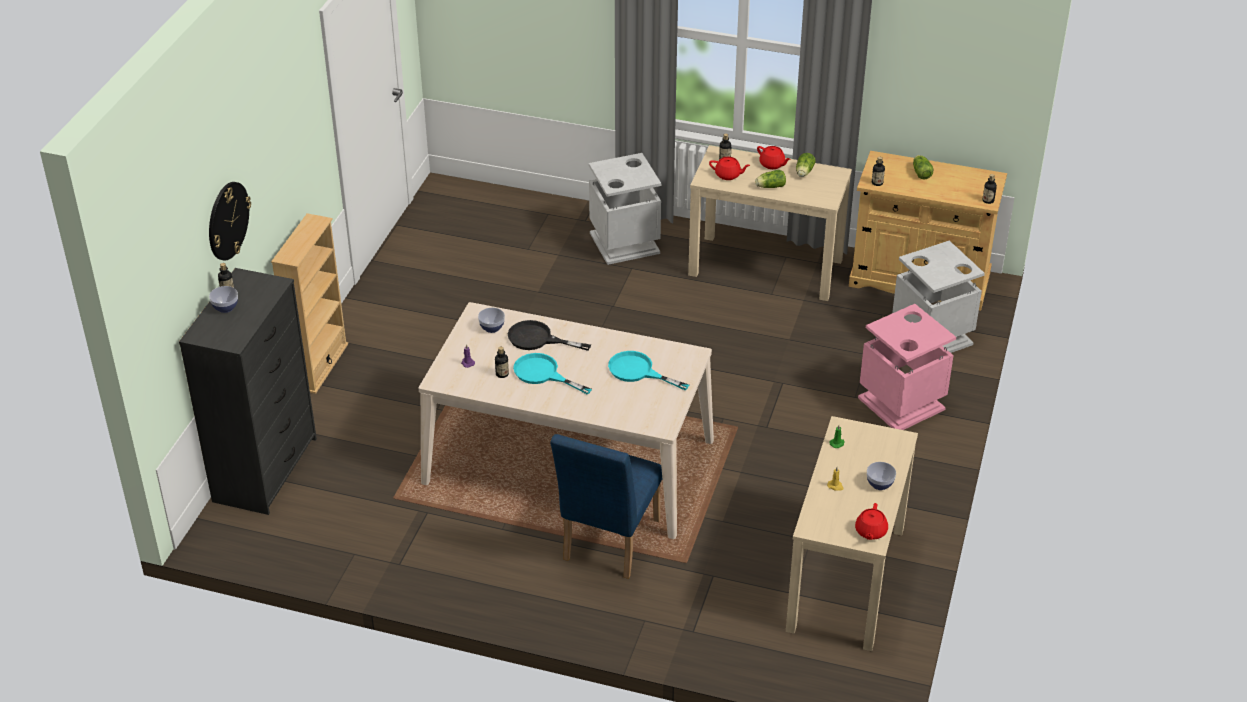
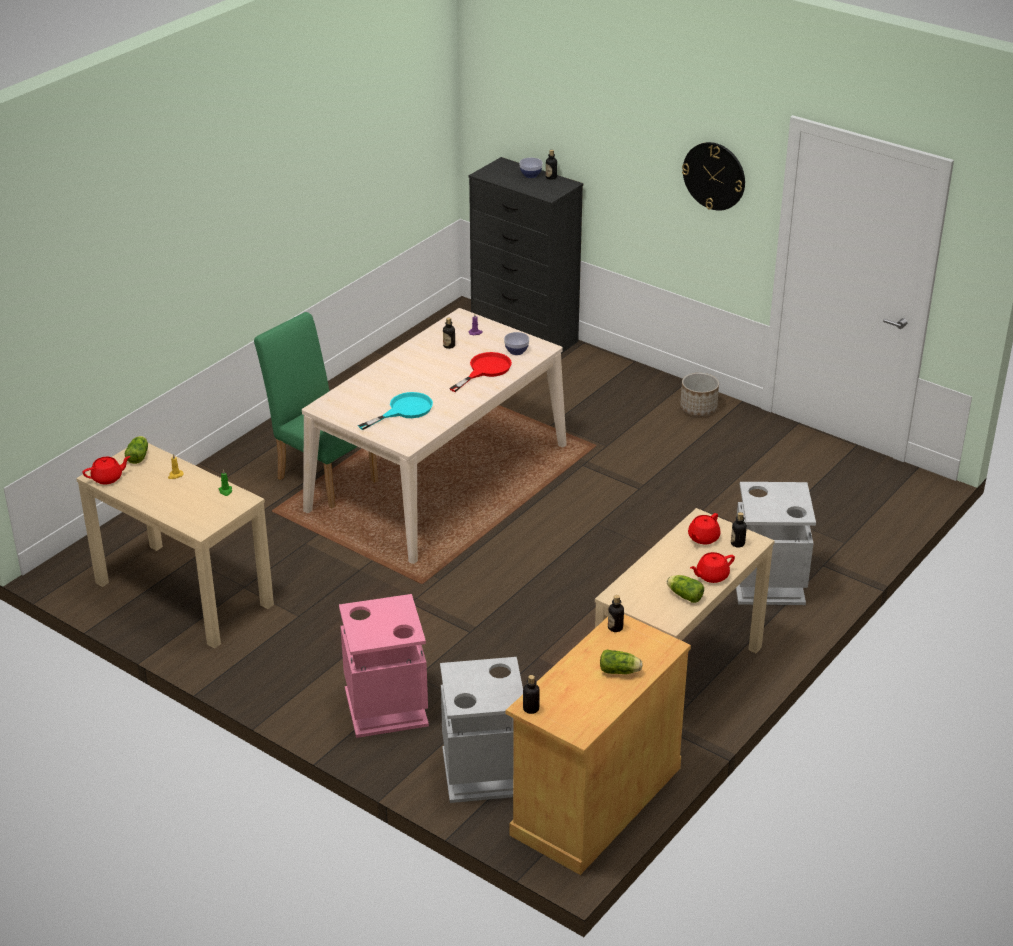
camera: 110 degrees right, 5 degrees down
(227, 220) = (591, 142): wall clock -> wall clock (714, 176)
(319, 366) = (645, 376): beige bookcase -> none
(370, 321) = (698, 408): none -> planter
(537, 339) = (485, 370): black frying pan -> red frying pan
(543, 374) = (435, 364): turquoise frying pan -> none
(607, 545) = (322, 476): blue chair -> green chair
(769, 186) = (665, 561): lettuce -> lettuce (139, 456)
(870, 532) = (108, 478): red teapot -> red teapot turned 120 degrees clockwise
(879, 484) = (156, 499): bowl -> none

